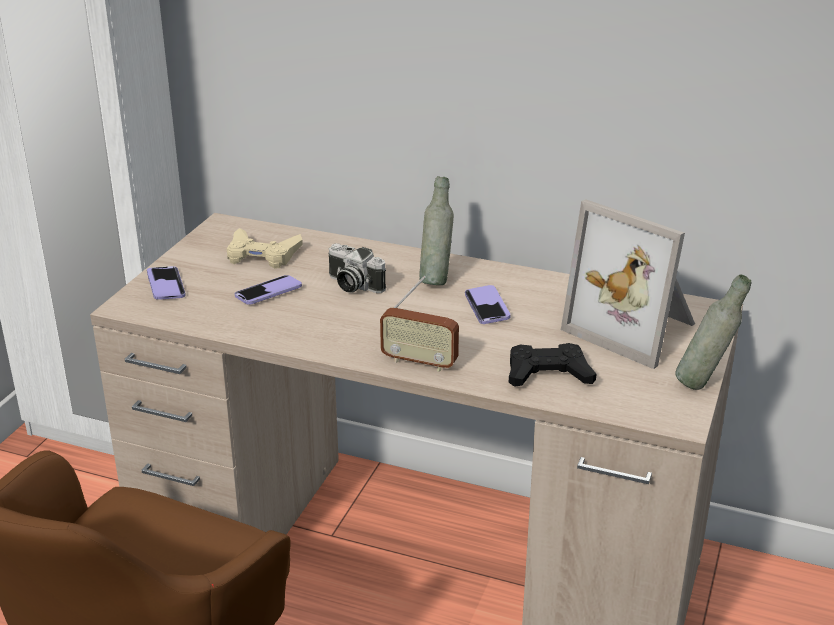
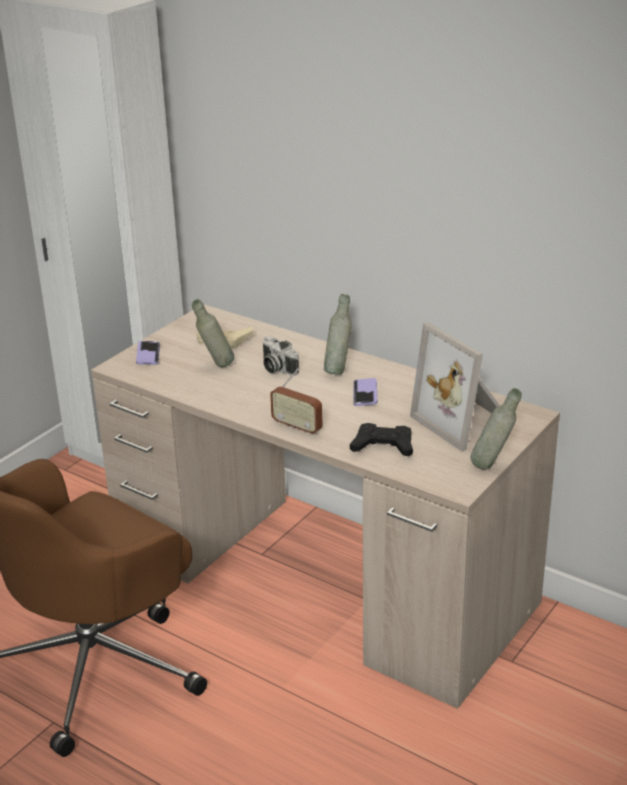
camera: 15 degrees right, 0 degrees up
(268, 292) = (215, 366): phone -> grey bottle

